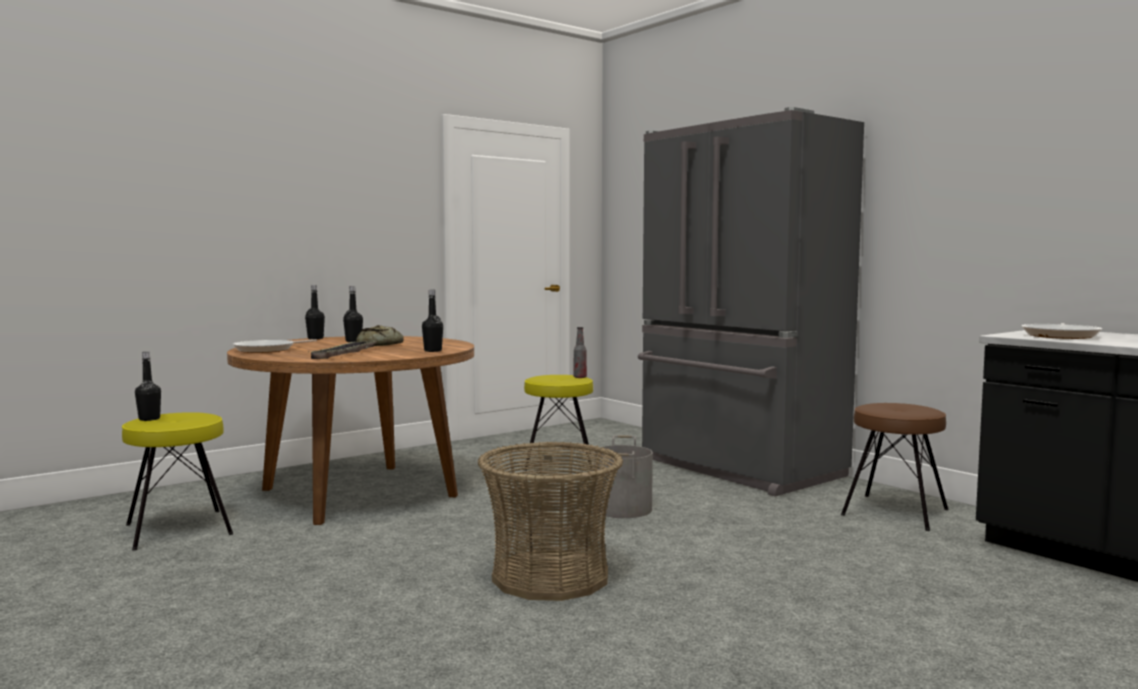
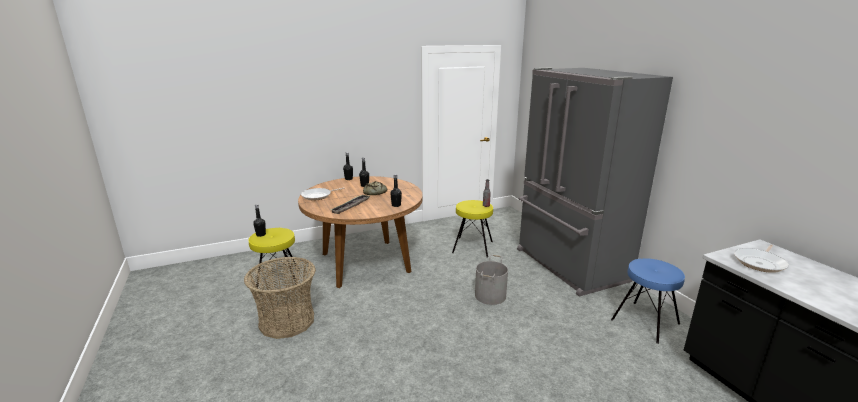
camera: 15 degrees right, 15 degrees up
(550, 576) = (432, 350): basket -> basket (287, 321)
(894, 512) = (644, 321): brown stool -> blue stool

